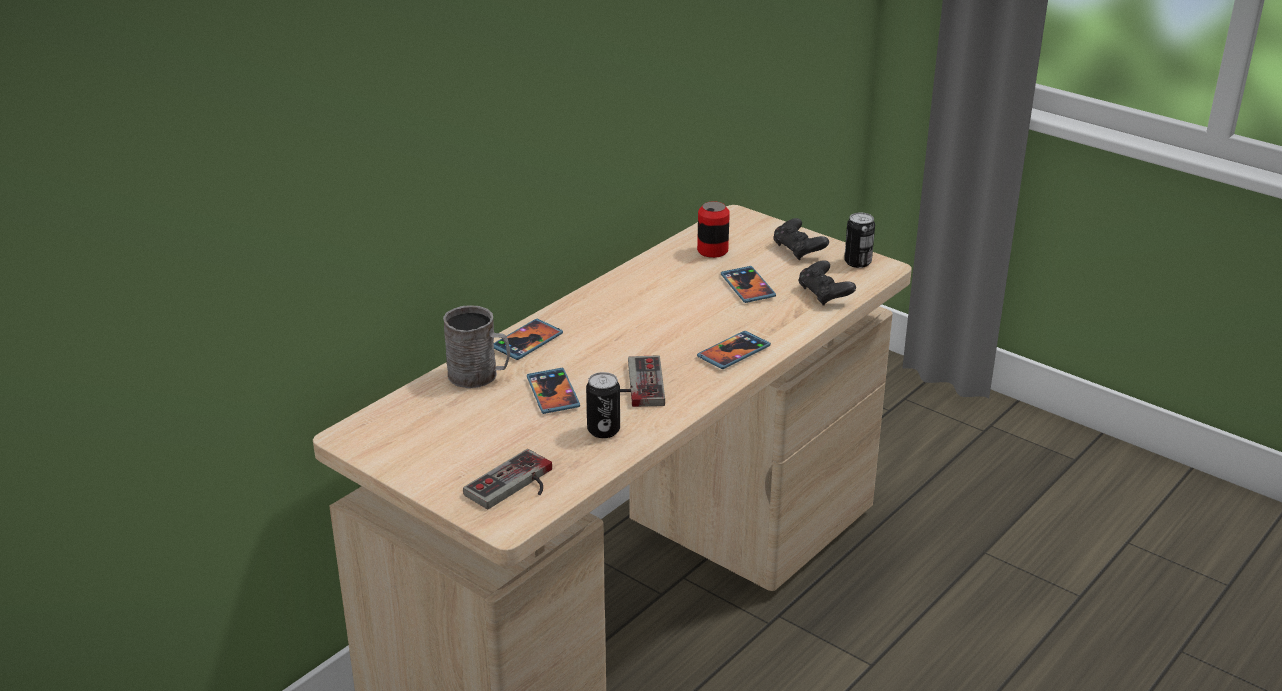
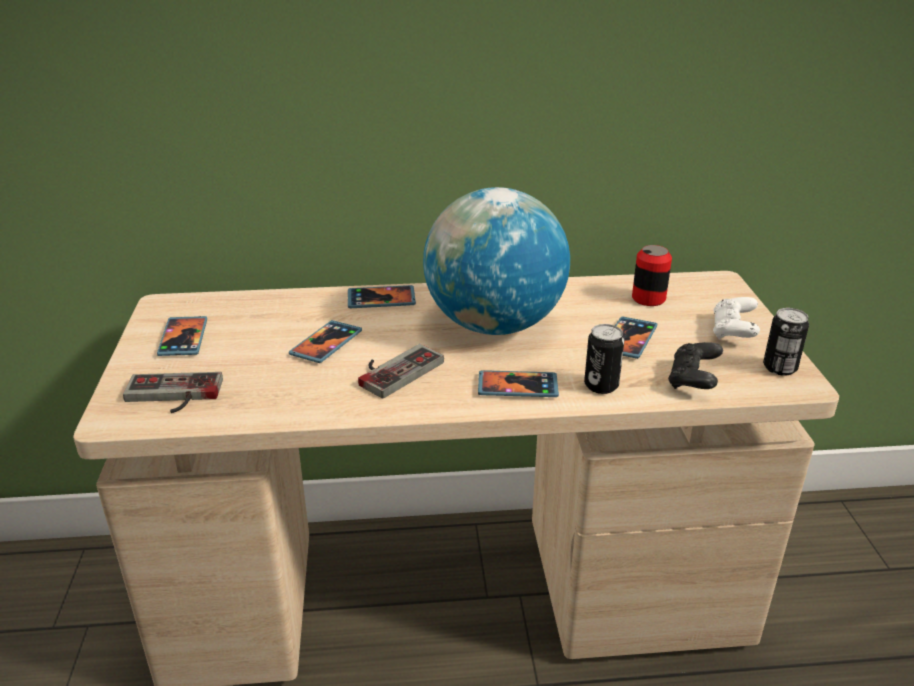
camera: 45 degrees right, 0 degrees up
(431, 448) = (183, 338): none -> phone
(479, 376) = (307, 306): grey mug -> none
(603, 430) = (304, 391): can -> can (601, 385)
(645, 320) = (494, 325): none -> globe
(798, 250) = (733, 331): black game controller -> white game controller

